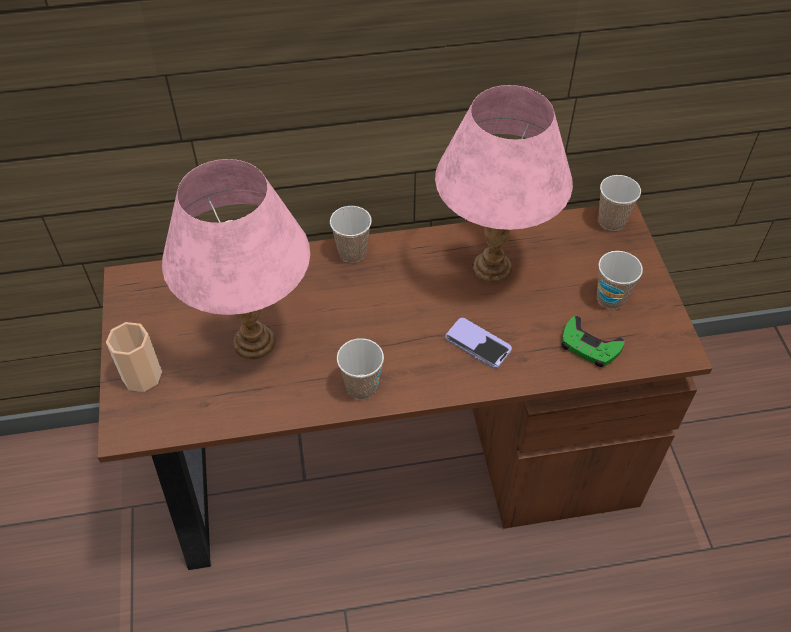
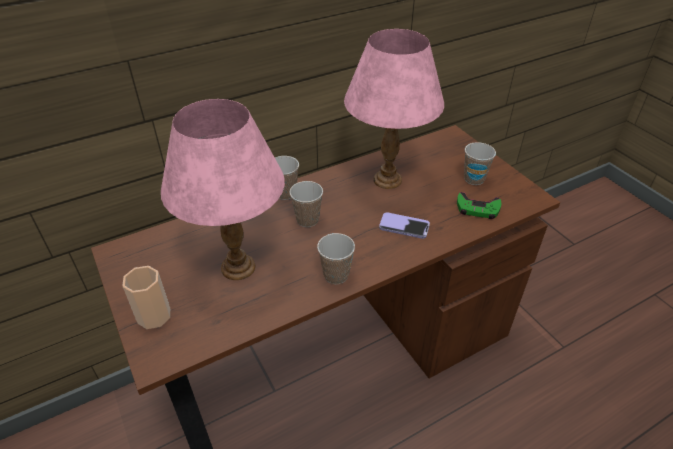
camera: 20 degrees left, 10 degrees down
(611, 221) = (448, 138): cup -> cup (307, 220)

